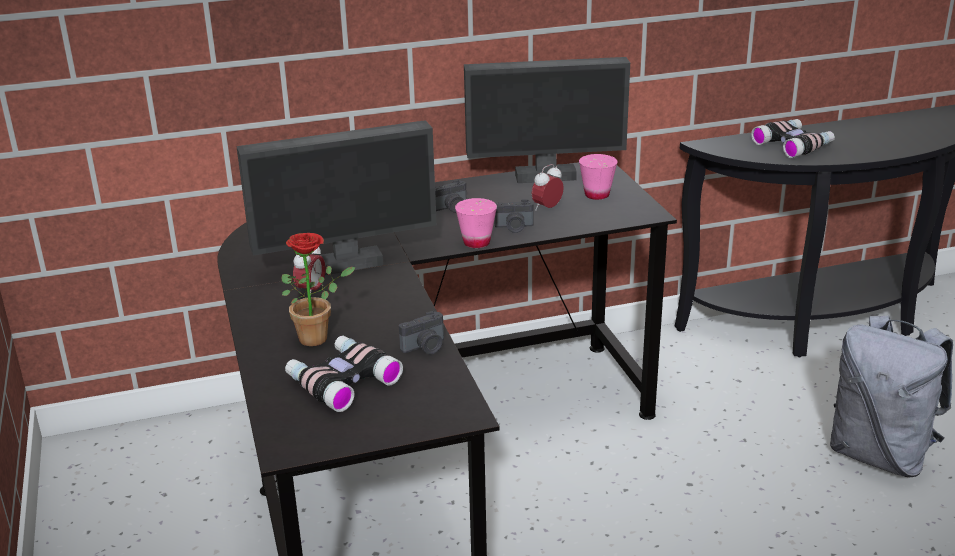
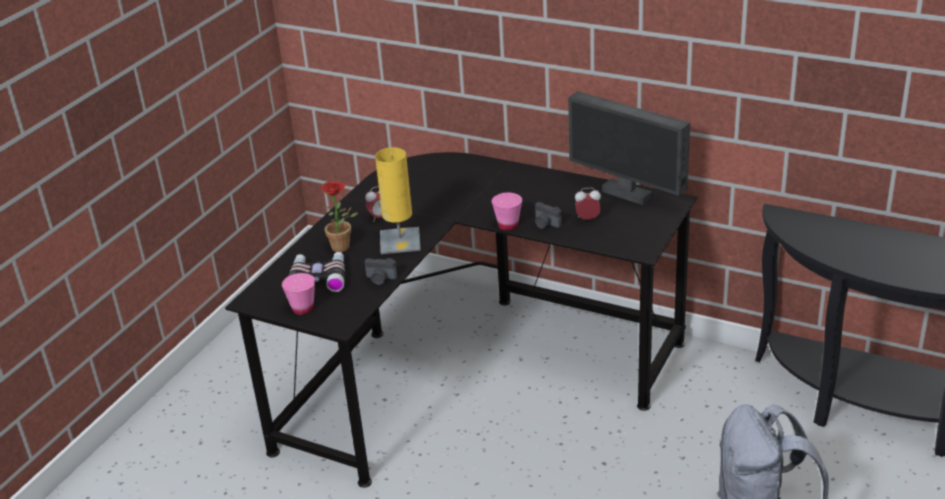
camera: 45 degrees right, 5 degrees up
(346, 264) = (420, 208): monitor -> none
(380, 303) = (400, 241): none -> yellow table lamp
(451, 208) = (533, 194): camera -> none
(597, 195) = (635, 222): pink cup -> pink cup (303, 308)
(793, 145) = (845, 241): binoculars -> none

